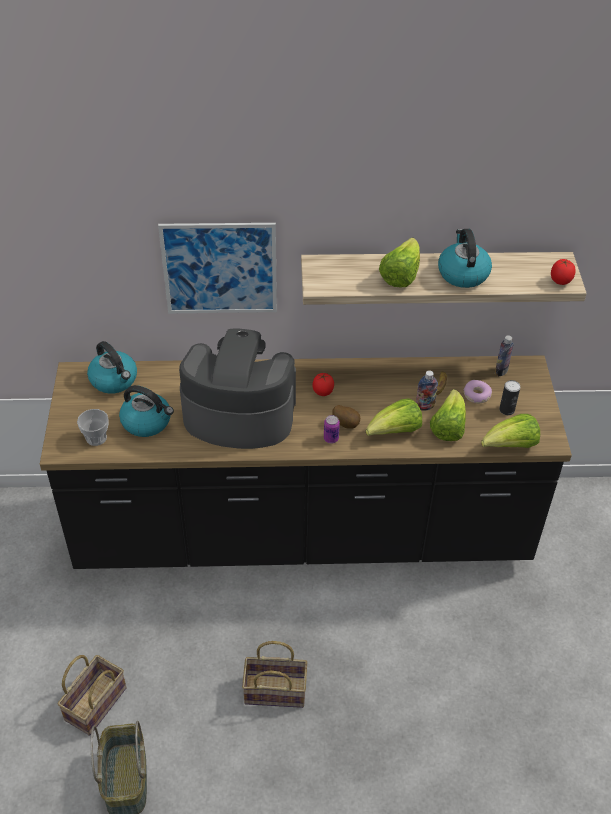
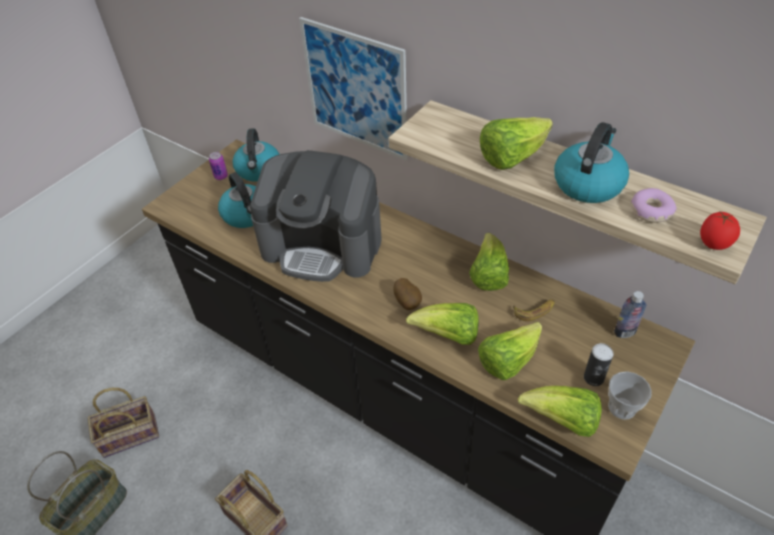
camera: 40 degrees right, 0 degrees up
(96, 438) = (198, 209): cup -> cup (622, 407)
(238, 414) = (323, 244): coffee machine -> coffee machine turned 150 degrees clockwise
(323, 392) = (415, 262): tomato -> none
(331, 438) = (380, 309): can -> can (221, 176)
(383, 376) = (488, 275): none -> lettuce
(424, 406) = (503, 326): bottle -> none
(476, 395) = (571, 344): donut -> donut (650, 211)

